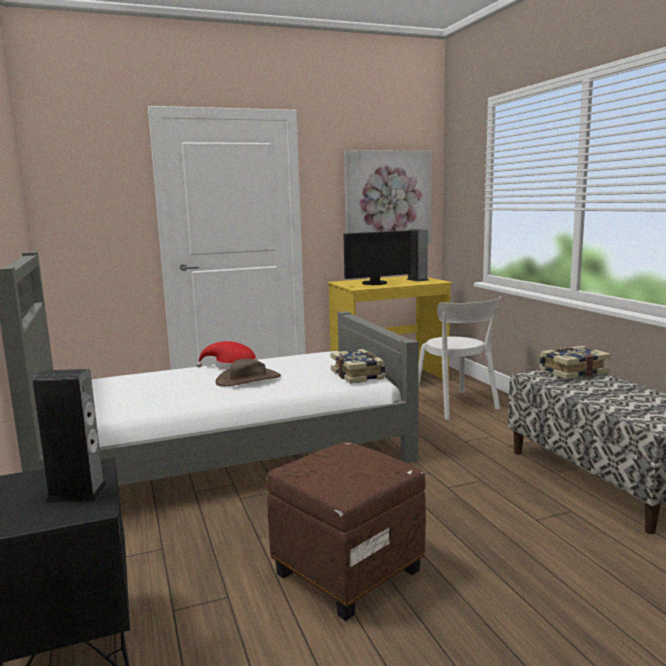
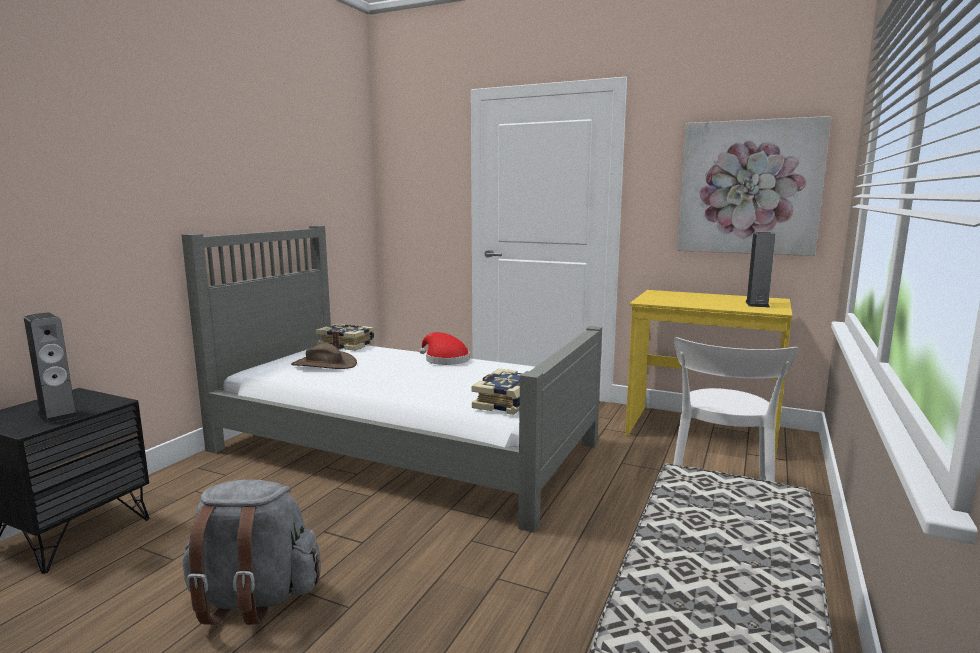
camera: 45 degrees right, 0 degrees up
(248, 379) = (419, 375): brown hat -> brown hat (324, 364)
(347, 573) = (253, 598): brown ottoman -> grey backpack
(376, 283) = (686, 300): monitor -> none
(572, 372) = (758, 496): book -> book (347, 345)

